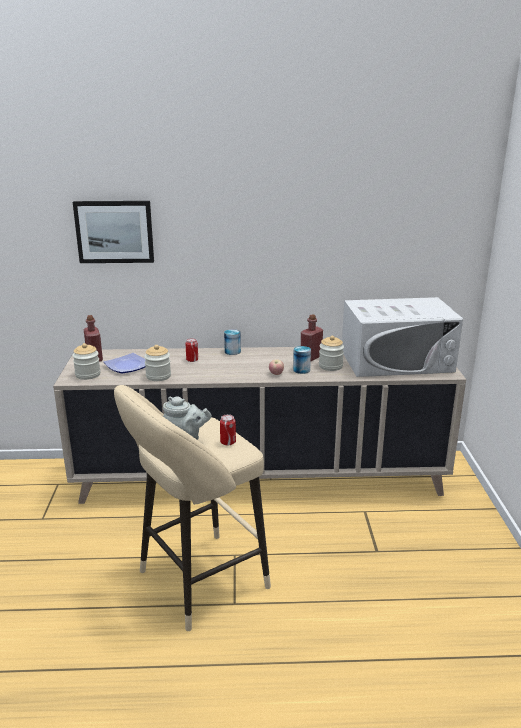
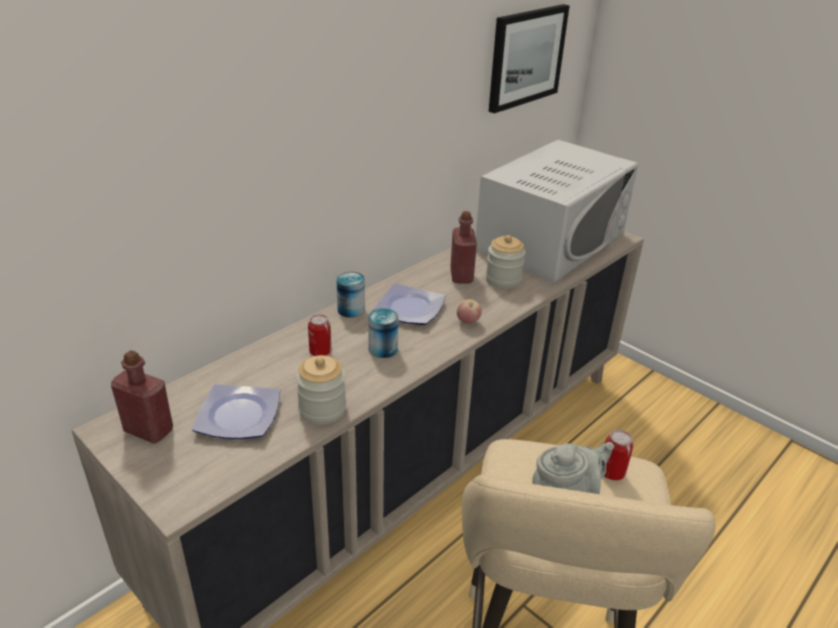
camera: 45 degrees left, 10 degrees up
(88, 374) = (195, 472): jar -> none
(114, 231) = (116, 155): picture -> picture (526, 57)
(258, 361) = (410, 310): none -> plate
(301, 370) = (483, 301): can -> can (383, 349)

